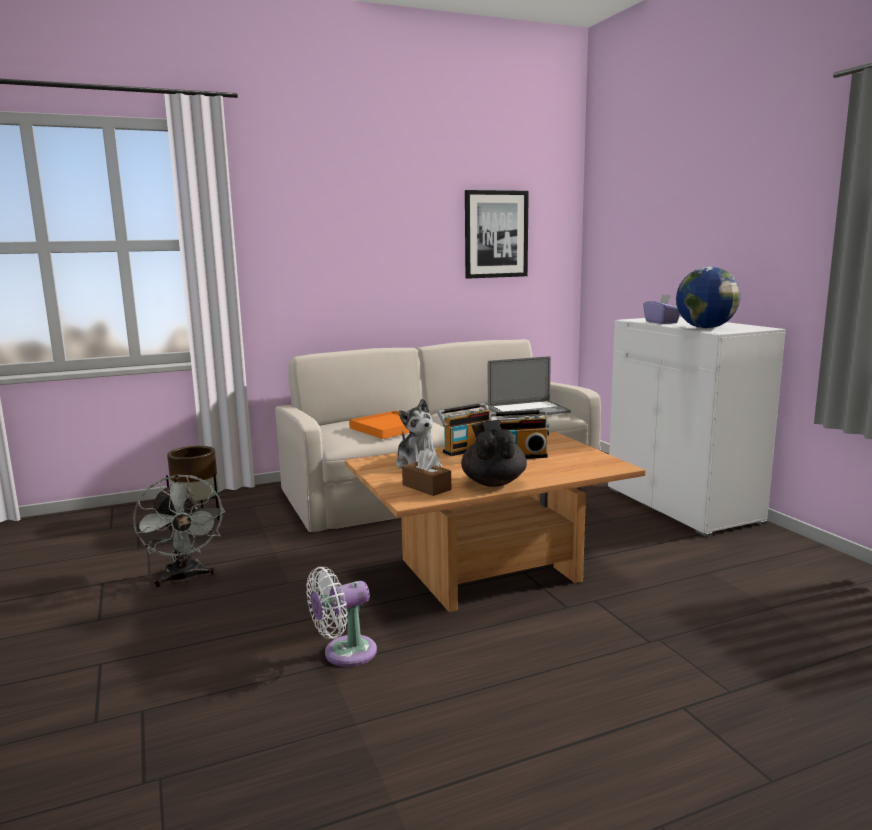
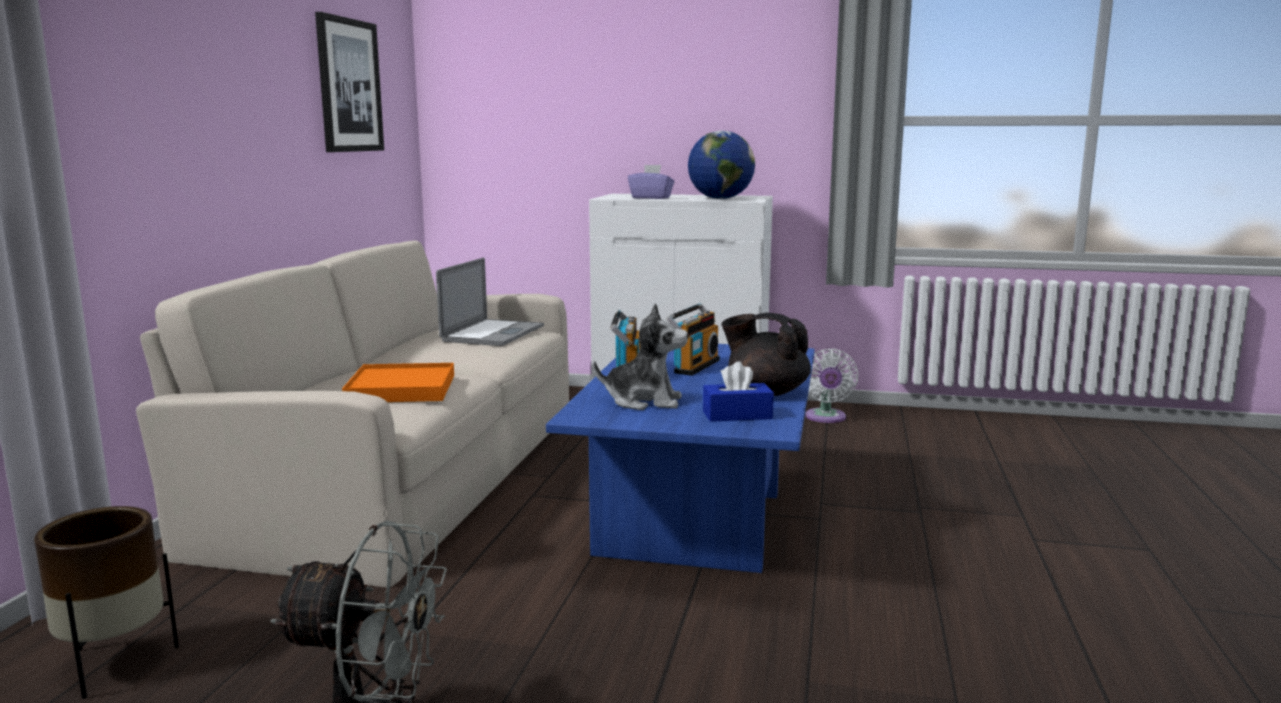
camera: 55 degrees left, 0 degrees up
(344, 653) = (790, 662): white fan -> white fan (825, 418)
(426, 487) = (737, 415): brown tissue box -> blue tissue box
(489, 573) = (697, 524): brown coffee table -> blue coffee table

